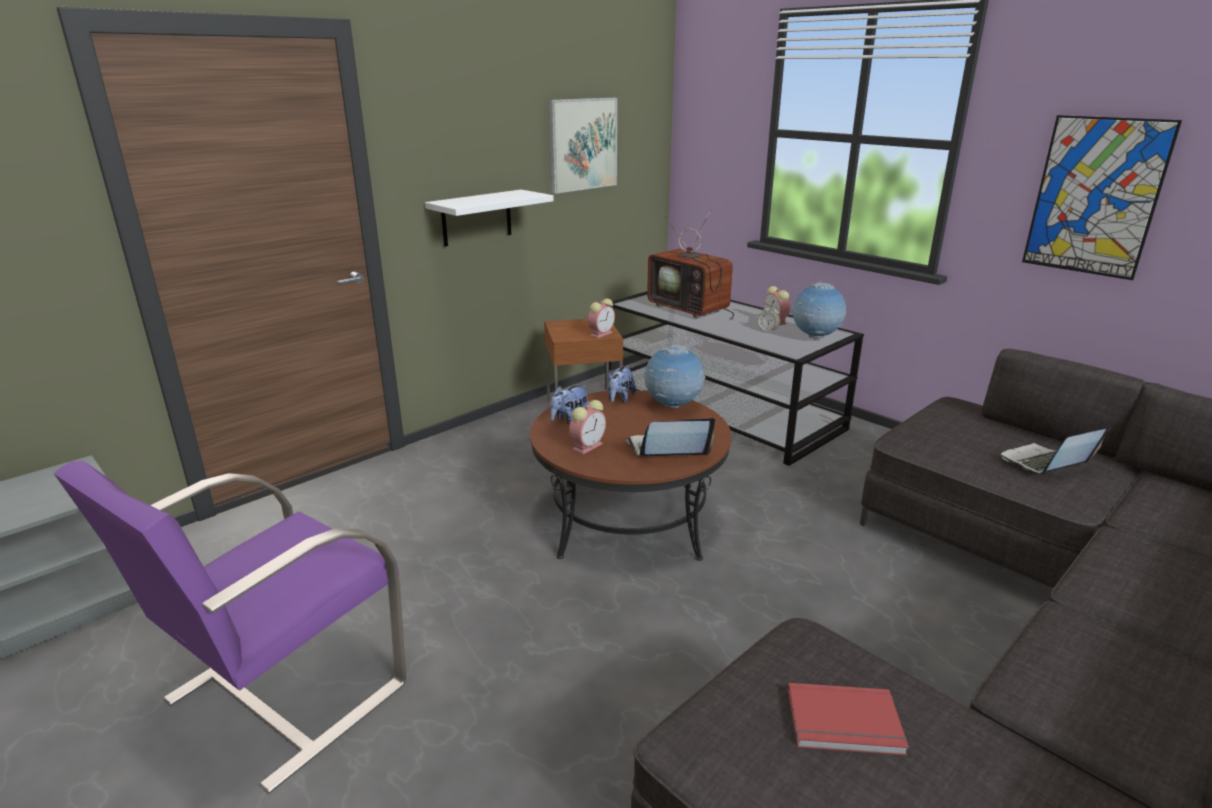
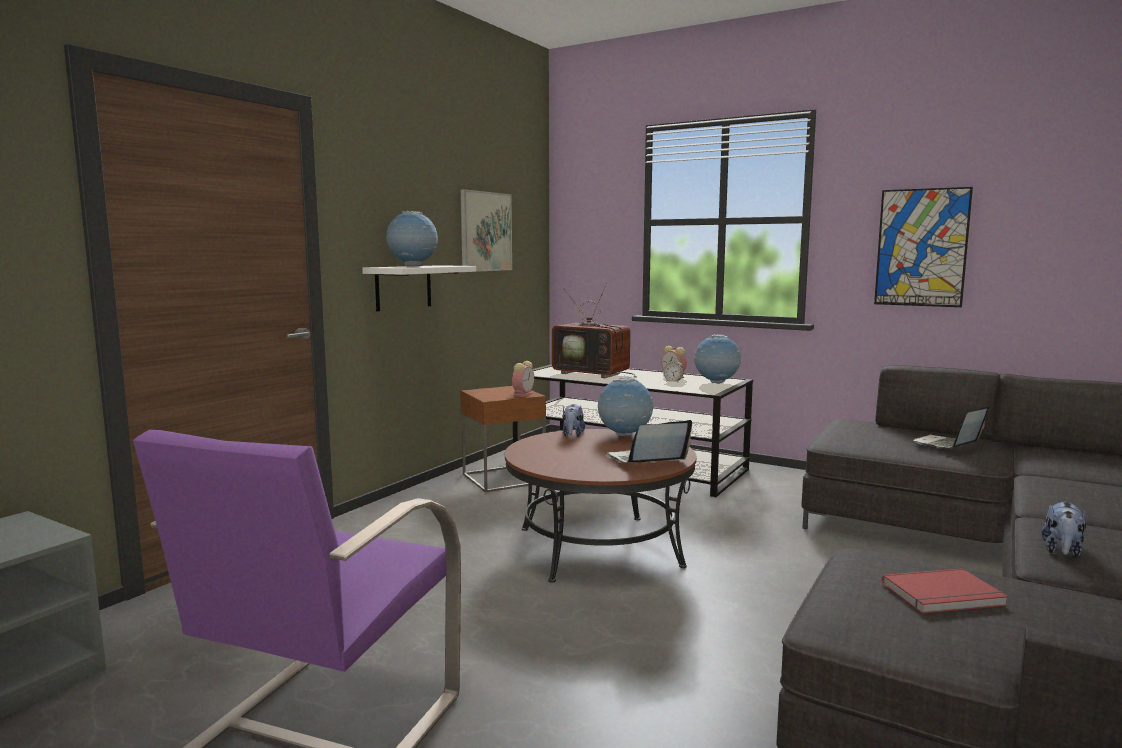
camera: 15 degrees left, 15 degrees down
(480, 198) = (413, 266): none -> globe
(569, 419) = (537, 449): plush toy -> plush toy (1062, 551)
(588, 446) = (571, 463): alarm clock -> none

